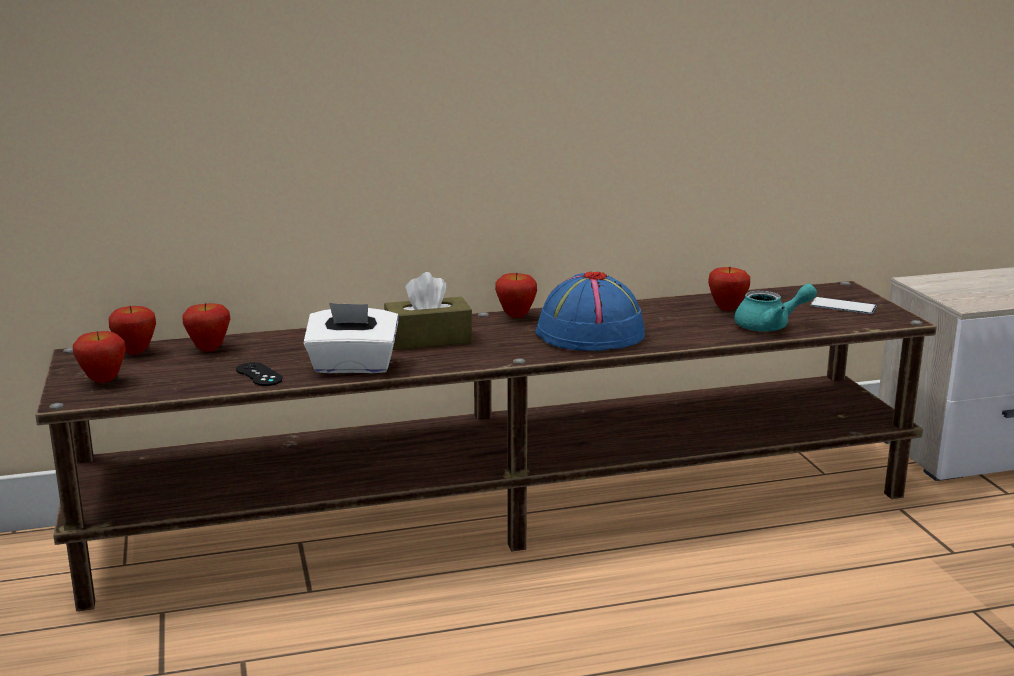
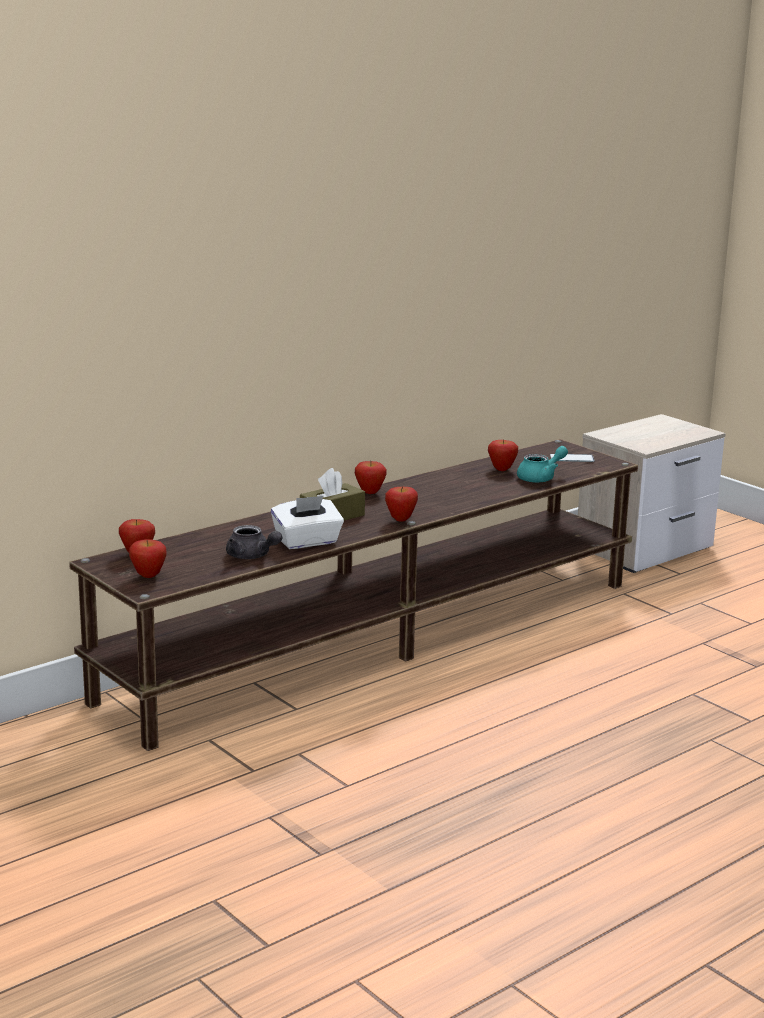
camera: 25 degrees left, 0 degrees up
(209, 349) = (188, 545): apple -> apple (400, 519)
(259, 375) = (252, 556): black game controller -> grey teapot
(589, 335) = (434, 499): blue hat -> none

